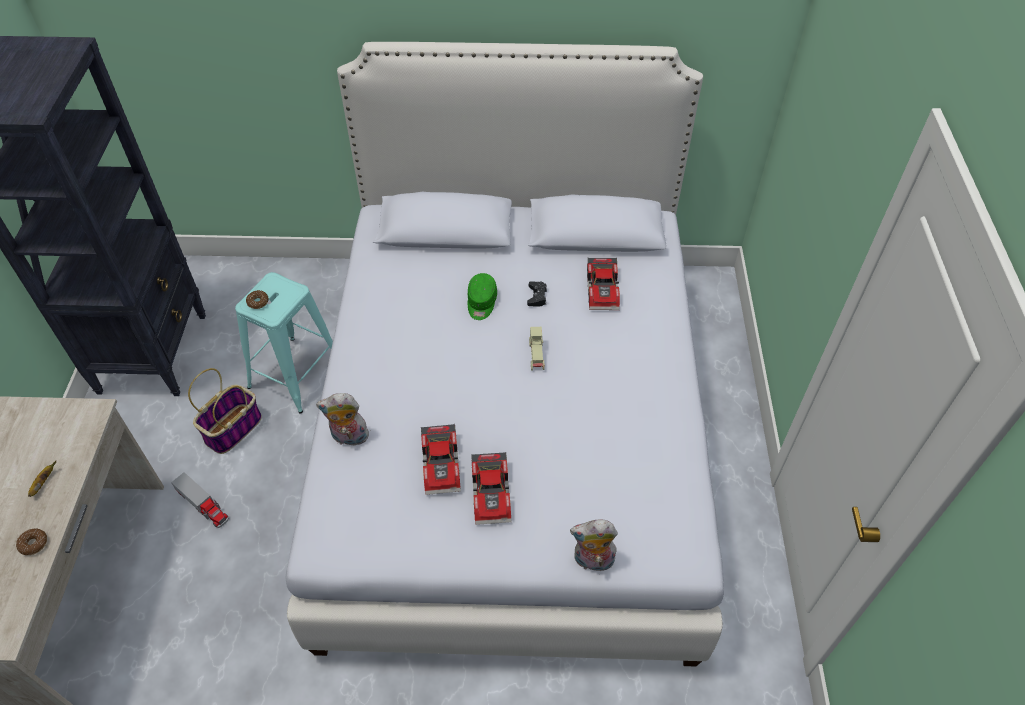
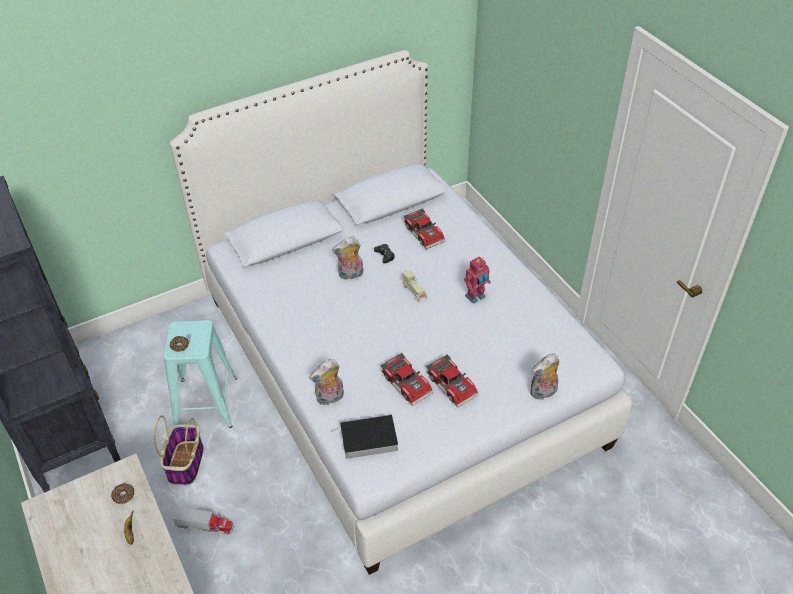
camera: 30 degrees left, 5 degrees down
(33, 544) = (160, 573): donut -> donut (123, 495)
(347, 508) = (367, 439): none -> book
(481, 303) = (350, 275): green cap -> plush toy
(603, 396) = (476, 297): none -> toy robot

